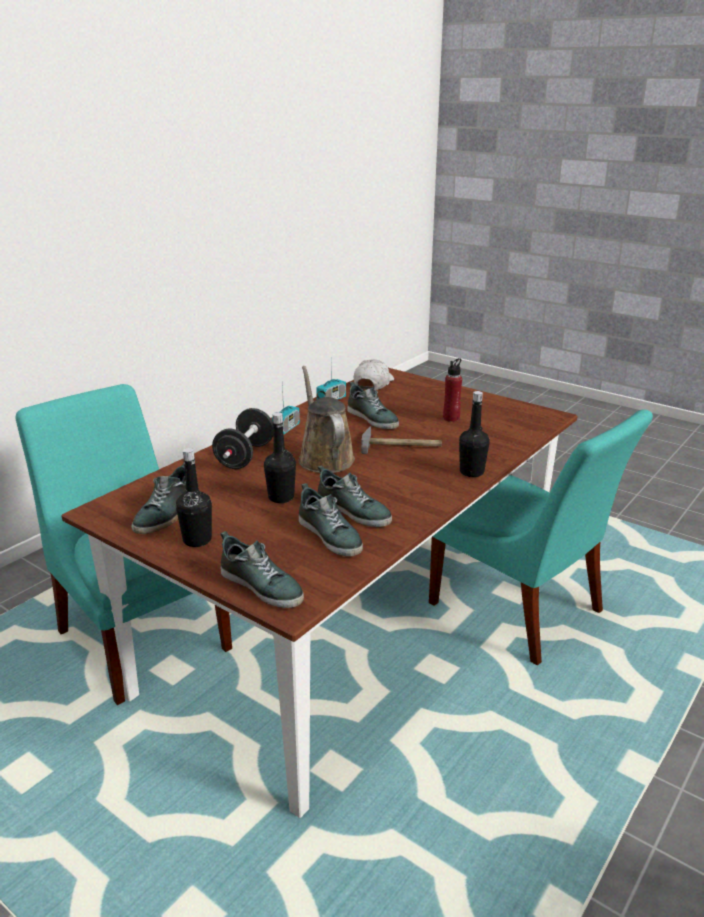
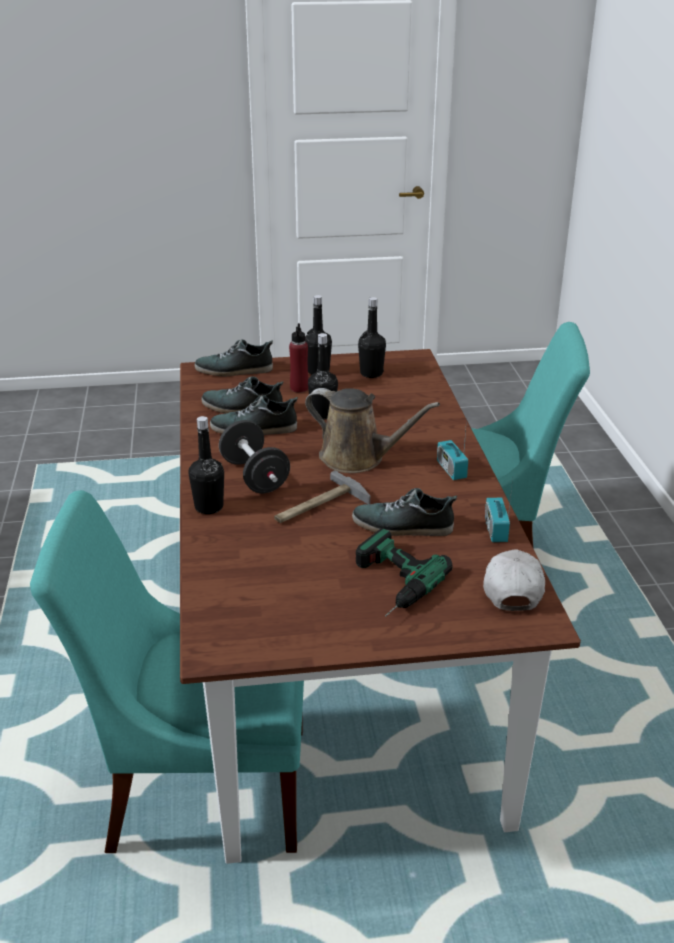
camera: 135 degrees right, 5 degrees up
(166, 514) = (371, 373): shoe -> black bottle
(245, 456) = (419, 429): black dumbbell -> black dumbbell (254, 476)
(373, 383) = (512, 587): white cap -> white cap turned 150 degrees counterclockwise
(427, 404) = (388, 584): none -> power drill
(451, 418) = (325, 573): red bottle -> red bottle (299, 388)

